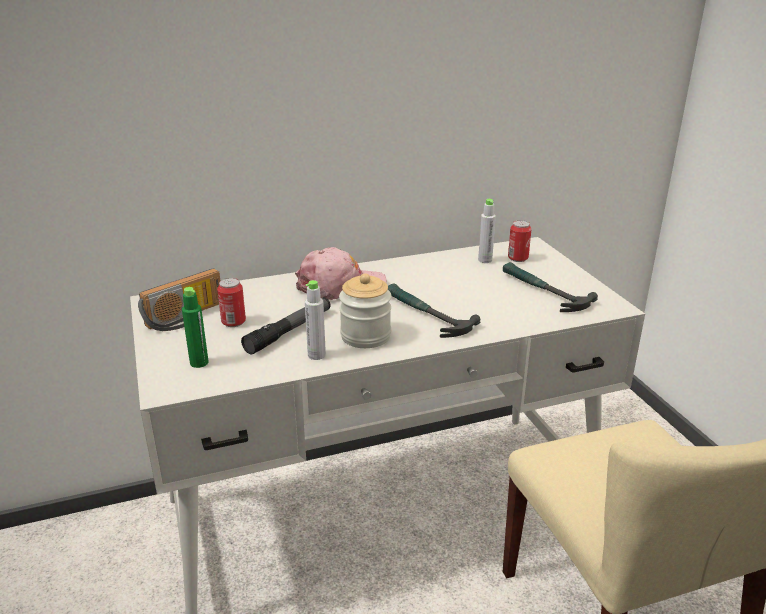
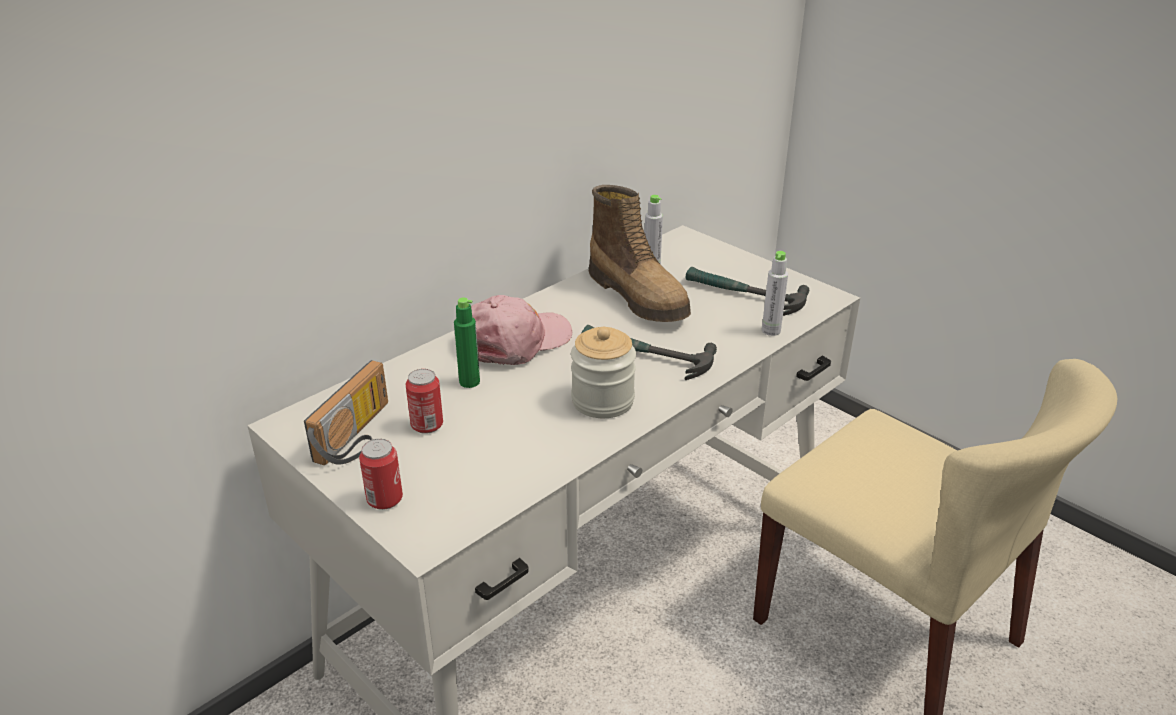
camera: 25 degrees left, 5 degrees up
(199, 363) = (434, 492): green bottle -> green bottle (469, 382)
(289, 331) = (508, 419): flashlight -> none
(316, 355) = (568, 441): grey bottle -> grey bottle (771, 331)
(458, 276) = (639, 296): none -> boot
(518, 258) = (684, 258): can -> can (385, 499)

